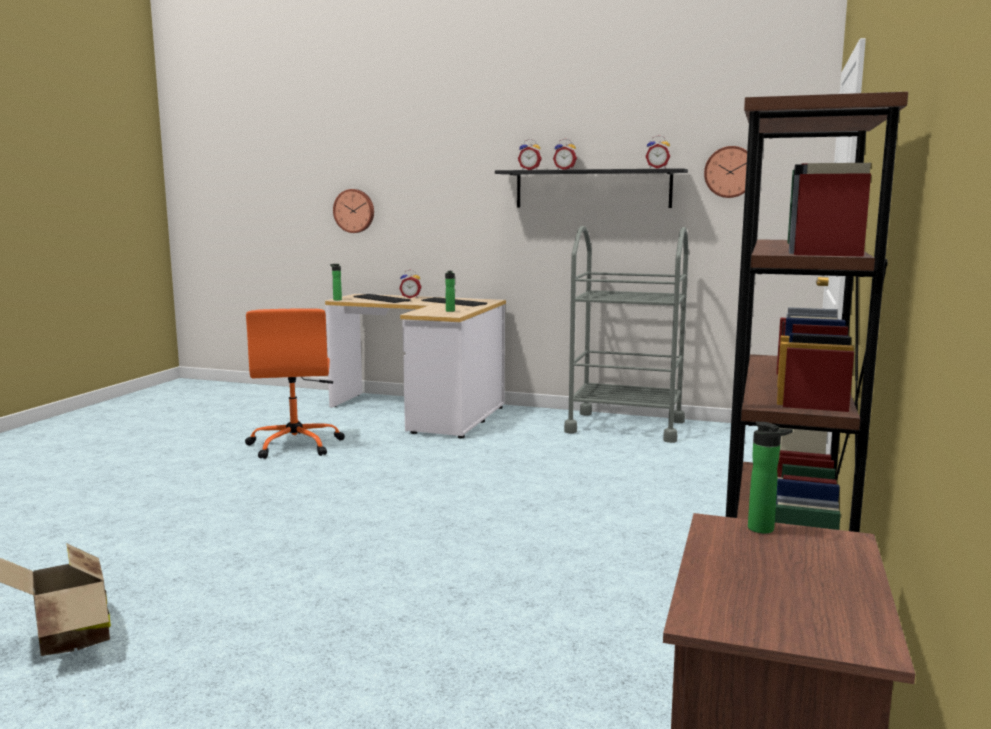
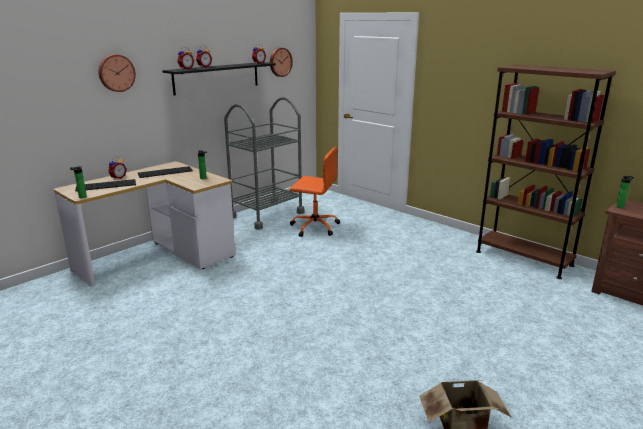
camera: 65 degrees left, 10 degrees up
(295, 445) = (174, 313): orange office chair -> orange office chair (314, 227)
(354, 211) = (36, 116): wall clock -> wall clock (116, 73)

